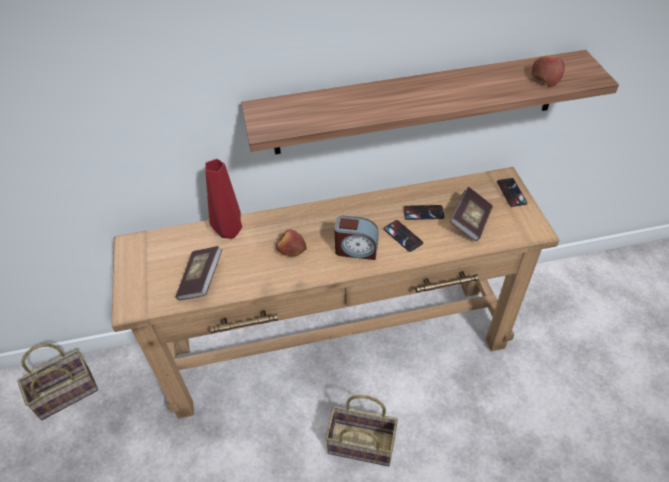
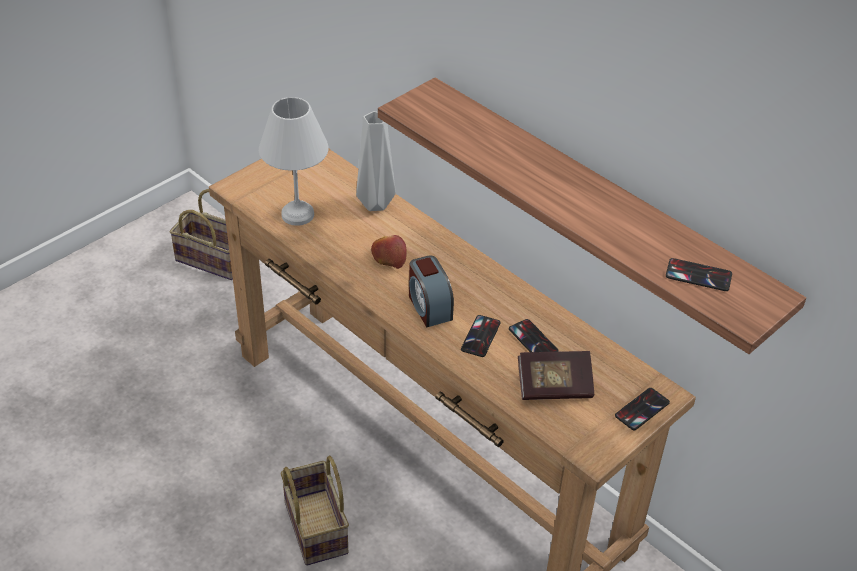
camera: 55 degrees right, 5 degrees down
(201, 280) = (299, 215): book -> white table lamp
(228, 232) = (374, 203): red vase -> grey vase
(545, 77) = (698, 275): apple -> phone

